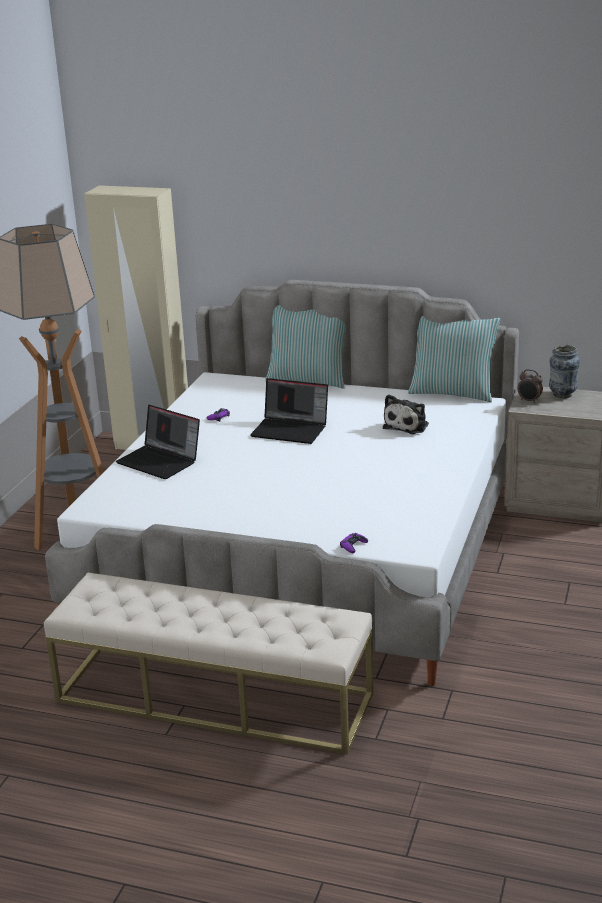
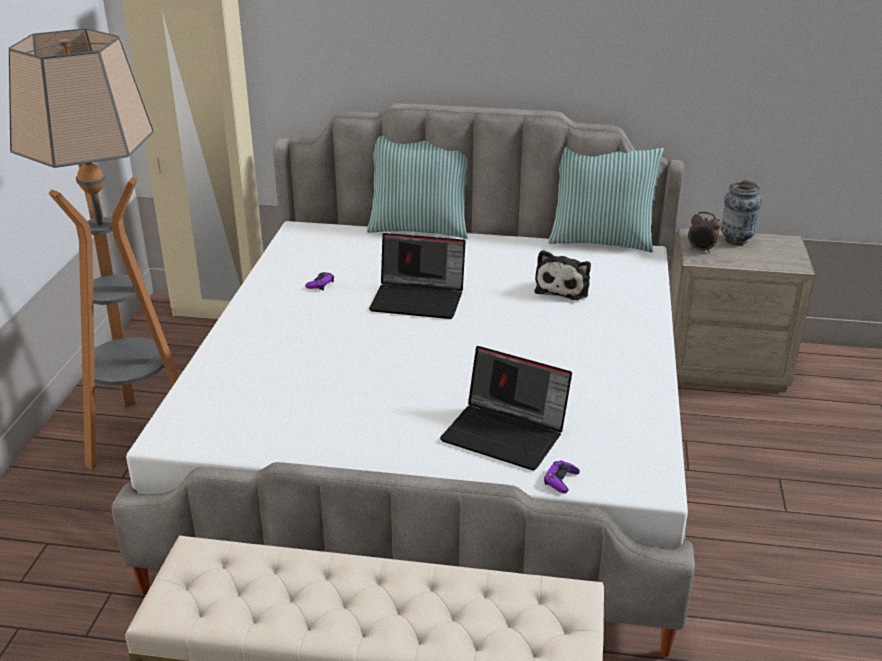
camera: 10 degrees left, 5 degrees up
(160, 461) = (258, 353): laptop -> laptop (506, 434)

